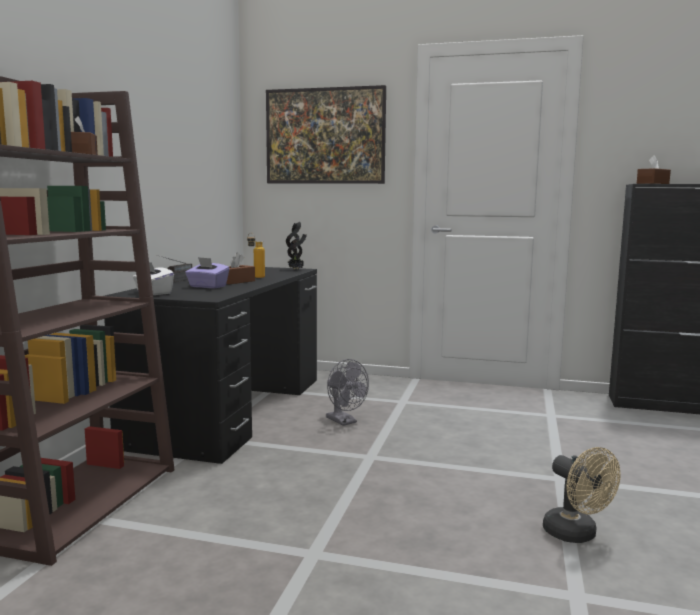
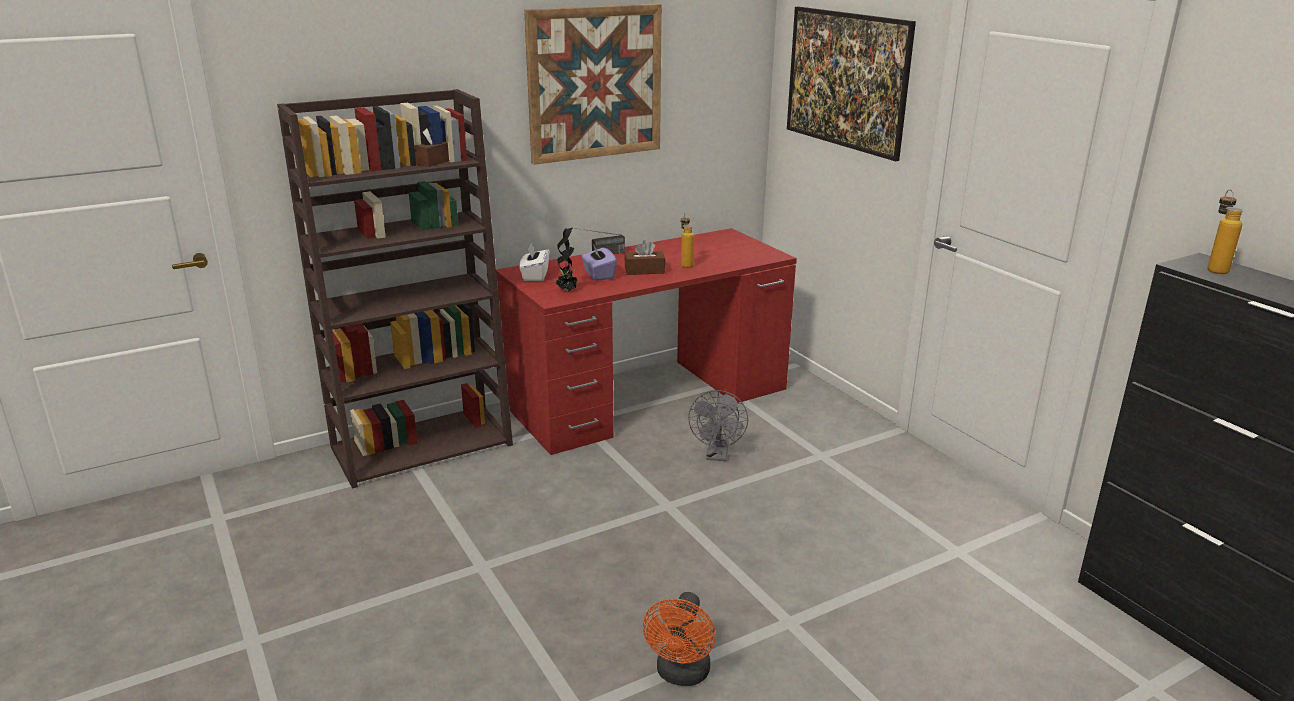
camera: 45 degrees right, 15 degrees up
(157, 122) = (595, 83): none -> picture
(232, 409) = (649, 397): black desk -> red desk
(296, 269) = (767, 255): potted plant -> potted plant (568, 290)
(576, 535) = (681, 674): beige fan -> orange fan
(653, 183) = (1214, 268): brown tissue box -> bottle

